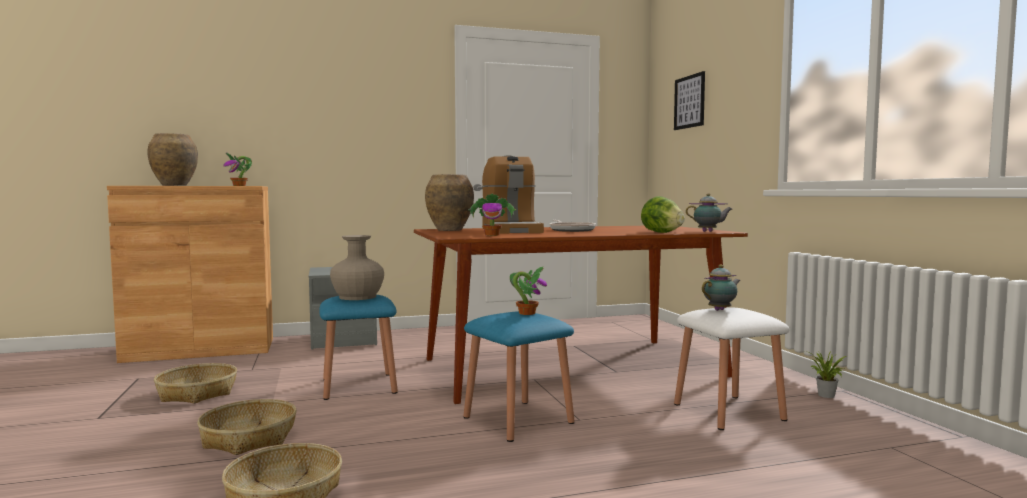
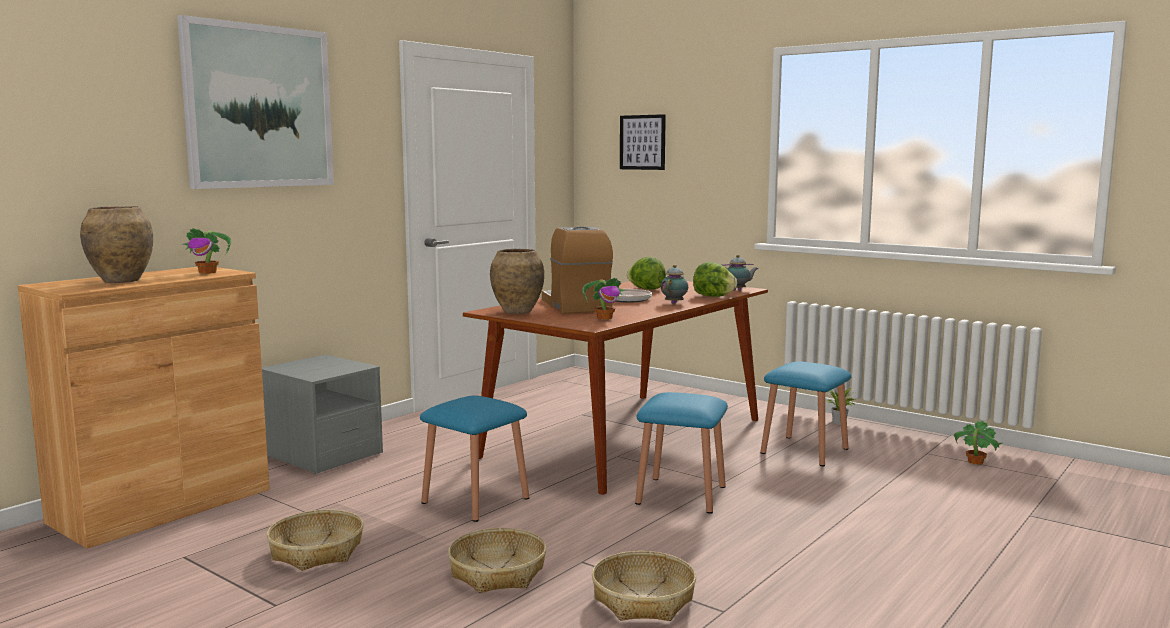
camera: 35 degrees left, 5 degrees up
(321, 75) = (259, 107): none -> picture
(357, 297) = (477, 402): beige vase -> none
(511, 230) = (576, 305): coffee machine -> coffee machine turned 150 degrees counterclockwise
(526, 313) = (684, 394): potted plant -> potted plant (974, 462)
(622, 228) = (646, 289): none -> lettuce
(721, 310) = (801, 366): teapot -> teapot (674, 303)
(728, 412) = (804, 451): white stool -> blue stool

